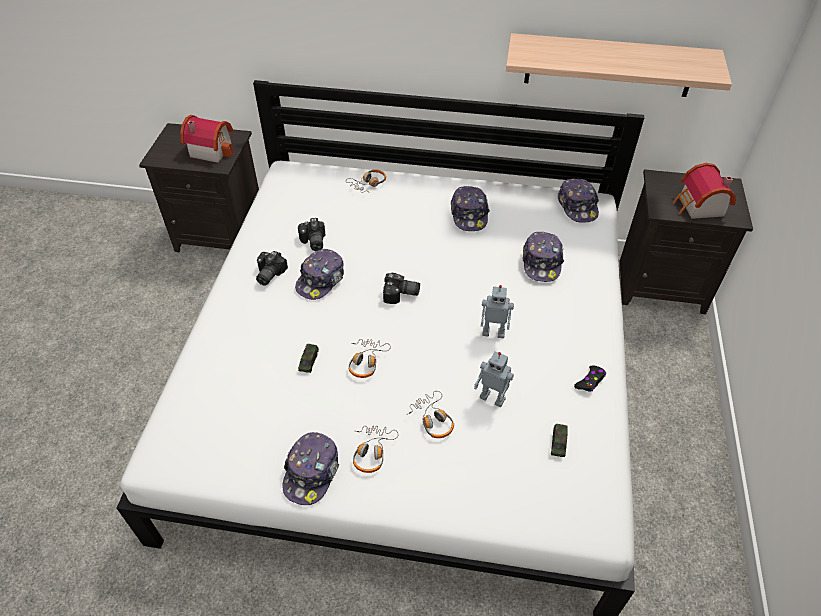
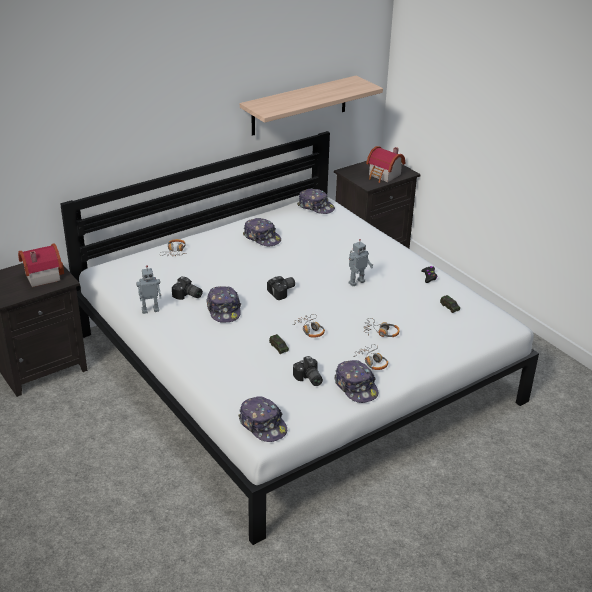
camera: 45 degrees left, 15 degrees down
(268, 274) = (185, 325): camera -> camera (308, 379)
(493, 397) = (395, 308): toy robot -> toy robot (150, 310)
(542, 262) = (336, 240): cap -> cap (263, 425)

